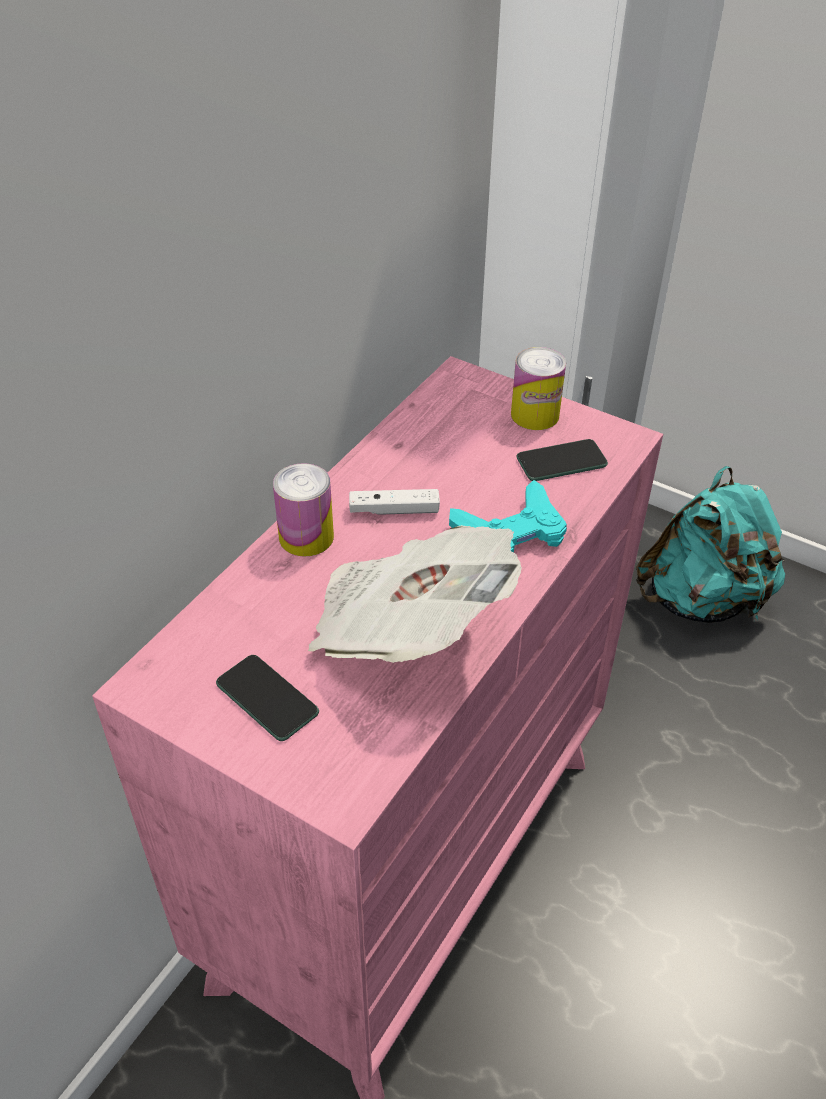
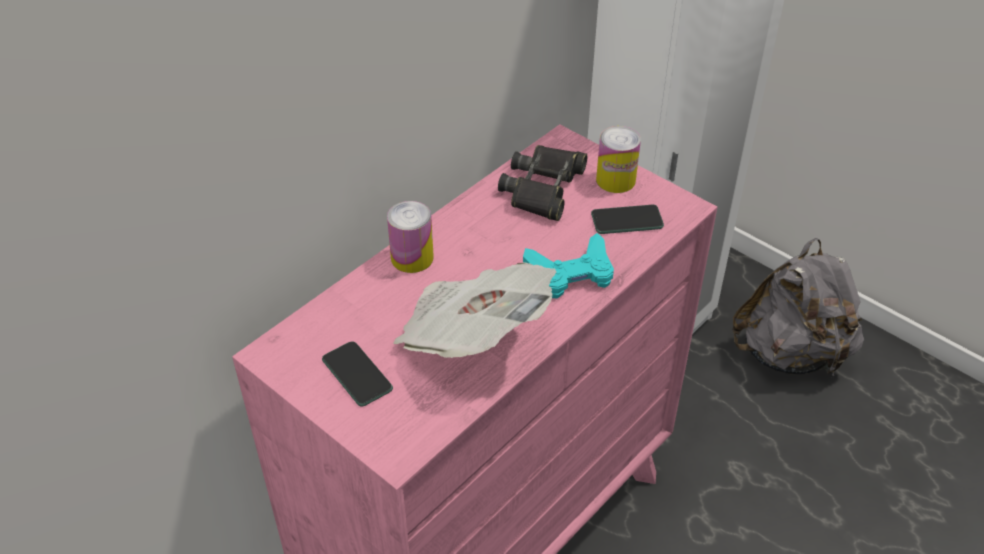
camera: 10 degrees right, 0 degrees up
(394, 510) = (484, 244): white game controller -> none
(450, 433) = (543, 188): none -> black binoculars
(702, 600) = (791, 354): turquoise backpack -> grey backpack

